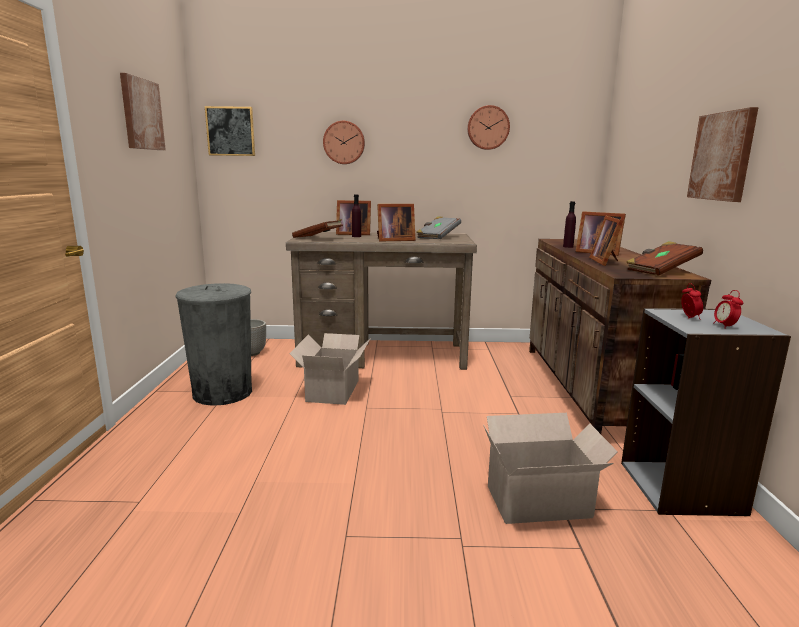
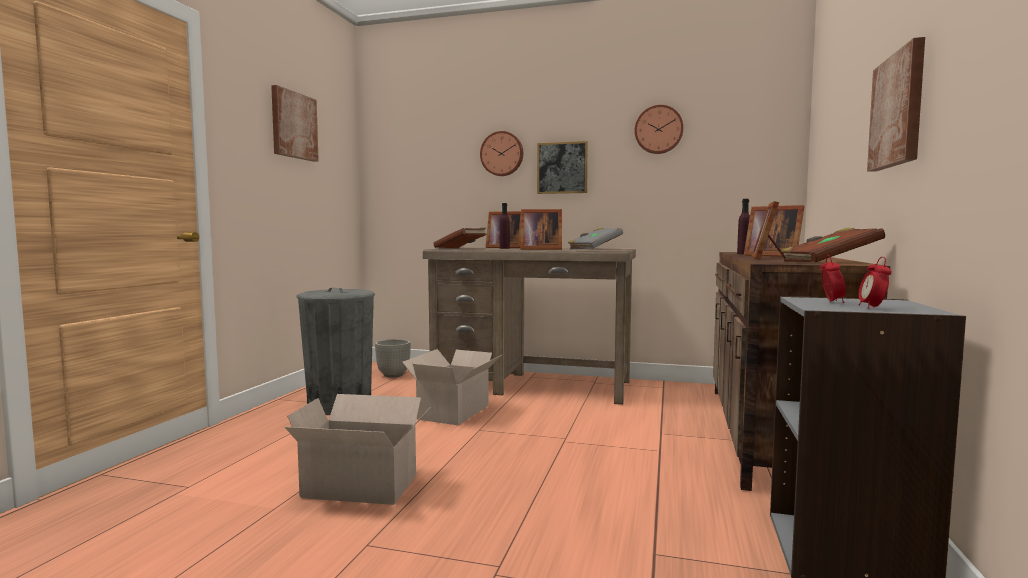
camera: 15 degrees right, 10 degrees down
(230, 131) = (393, 148): picture -> picture (562, 168)
(541, 502) = (629, 543): cardboard box -> cardboard box (363, 487)

